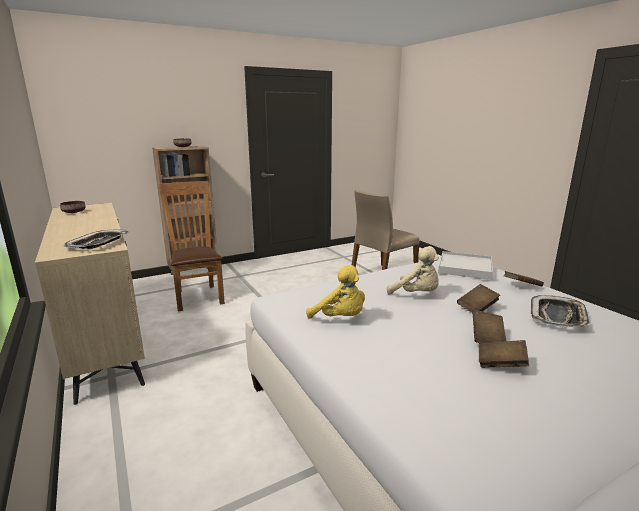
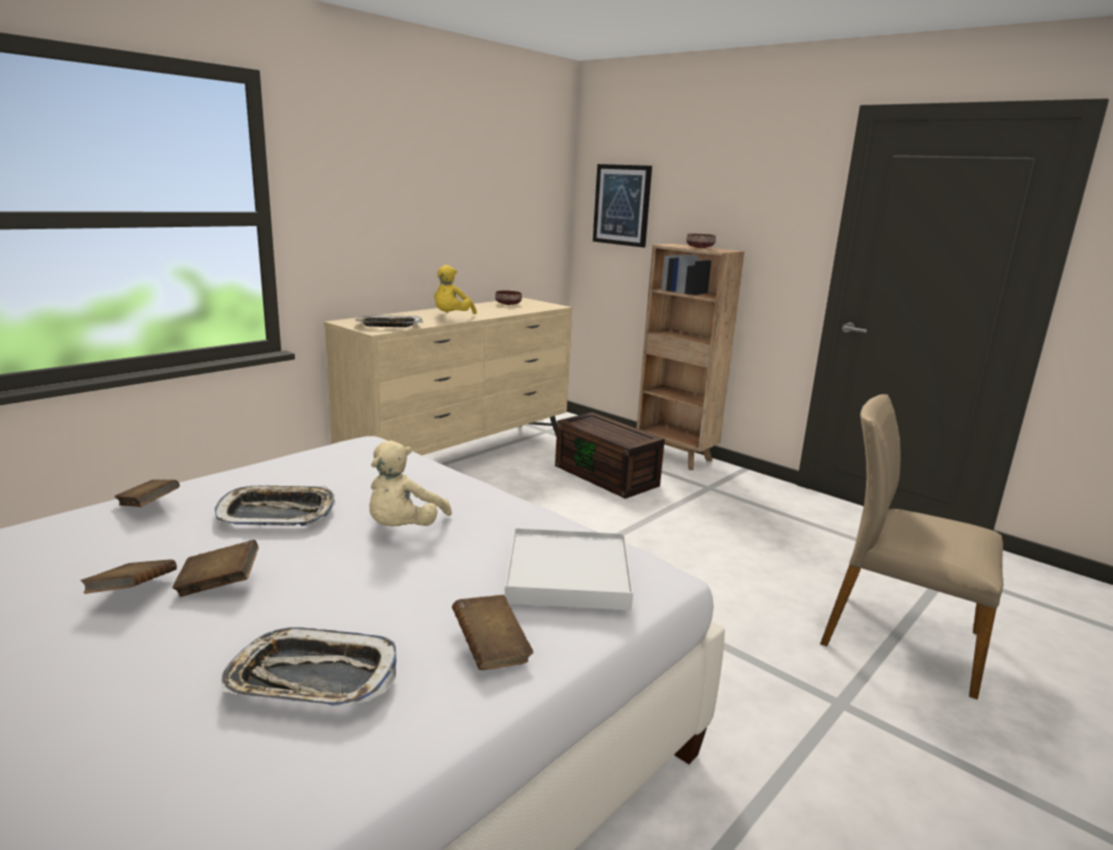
camera: 70 degrees right, 0 degrees up
(94, 125) = (622, 205): none -> picture
(198, 296) = (608, 476): brown chair -> brown storage box
(340, 318) = (300, 480): yellow plush toy -> yellow plush toy (451, 317)
(393, 325) = (277, 514): none -> tray
(477, 308) = (346, 581): brown book -> brown book (149, 507)

